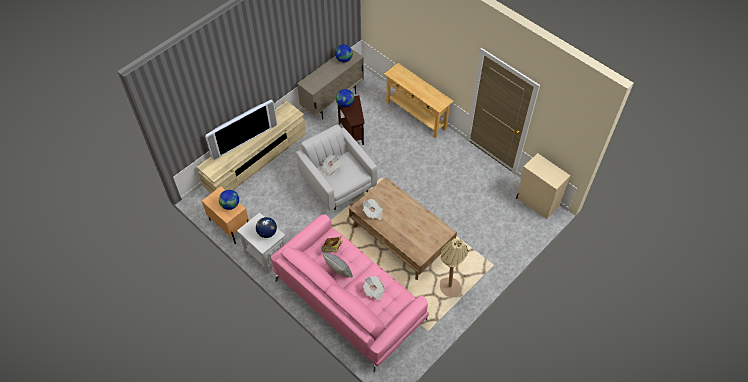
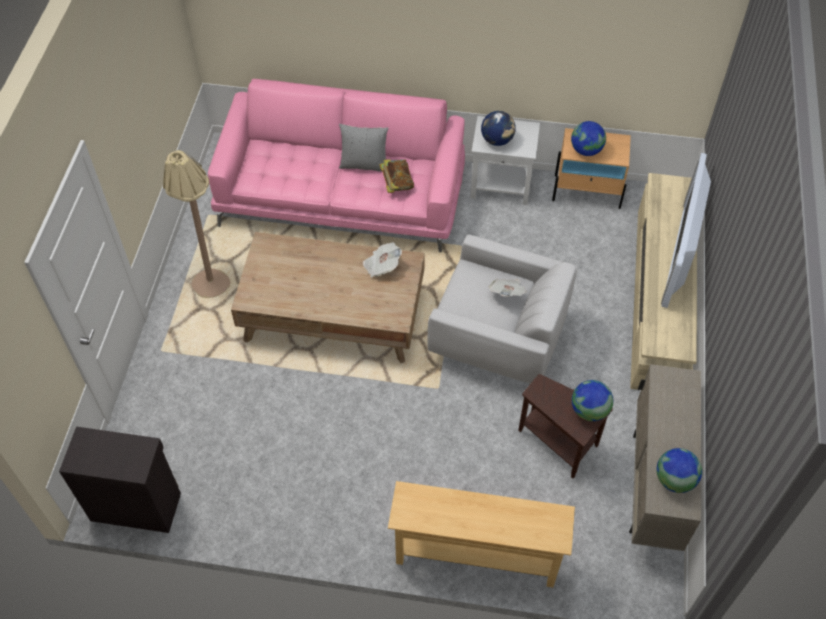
camera: 145 degrees right, 0 degrees up
(374, 291) = (296, 167): newspaper -> none
(537, 202) = (136, 505): beige cabinet -> black cabinet

